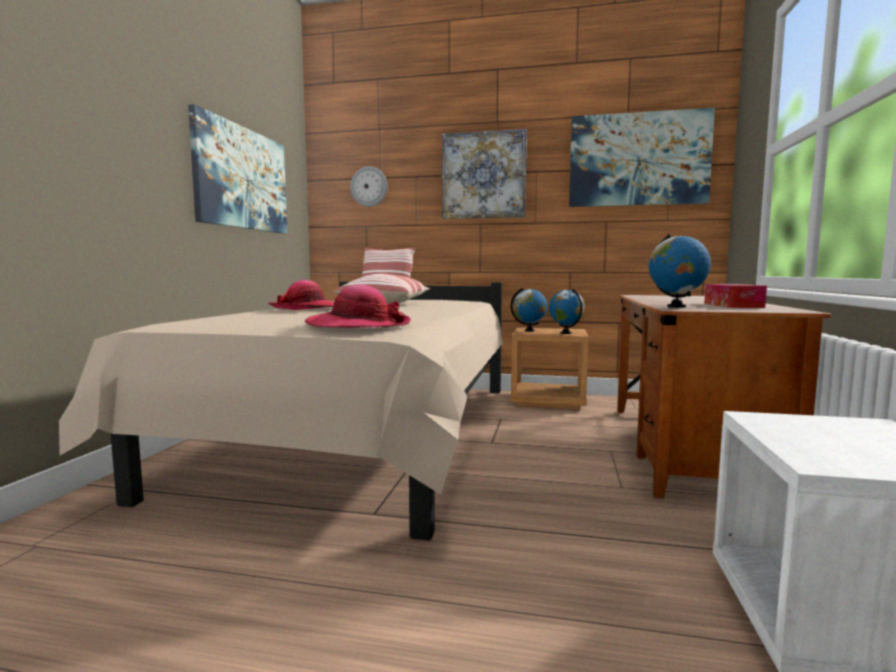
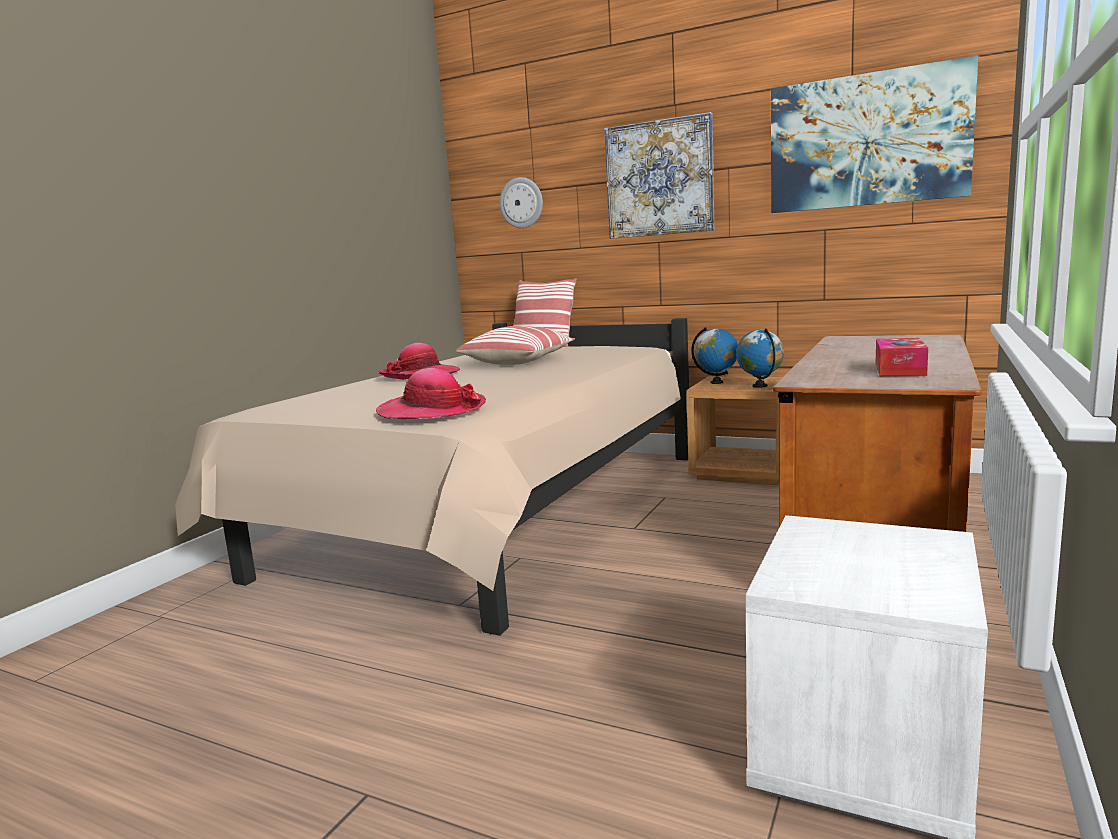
camera: 15 degrees right, 5 degrees up
(242, 178) = (362, 218): picture -> none
(676, 306) = (814, 375): globe -> none

